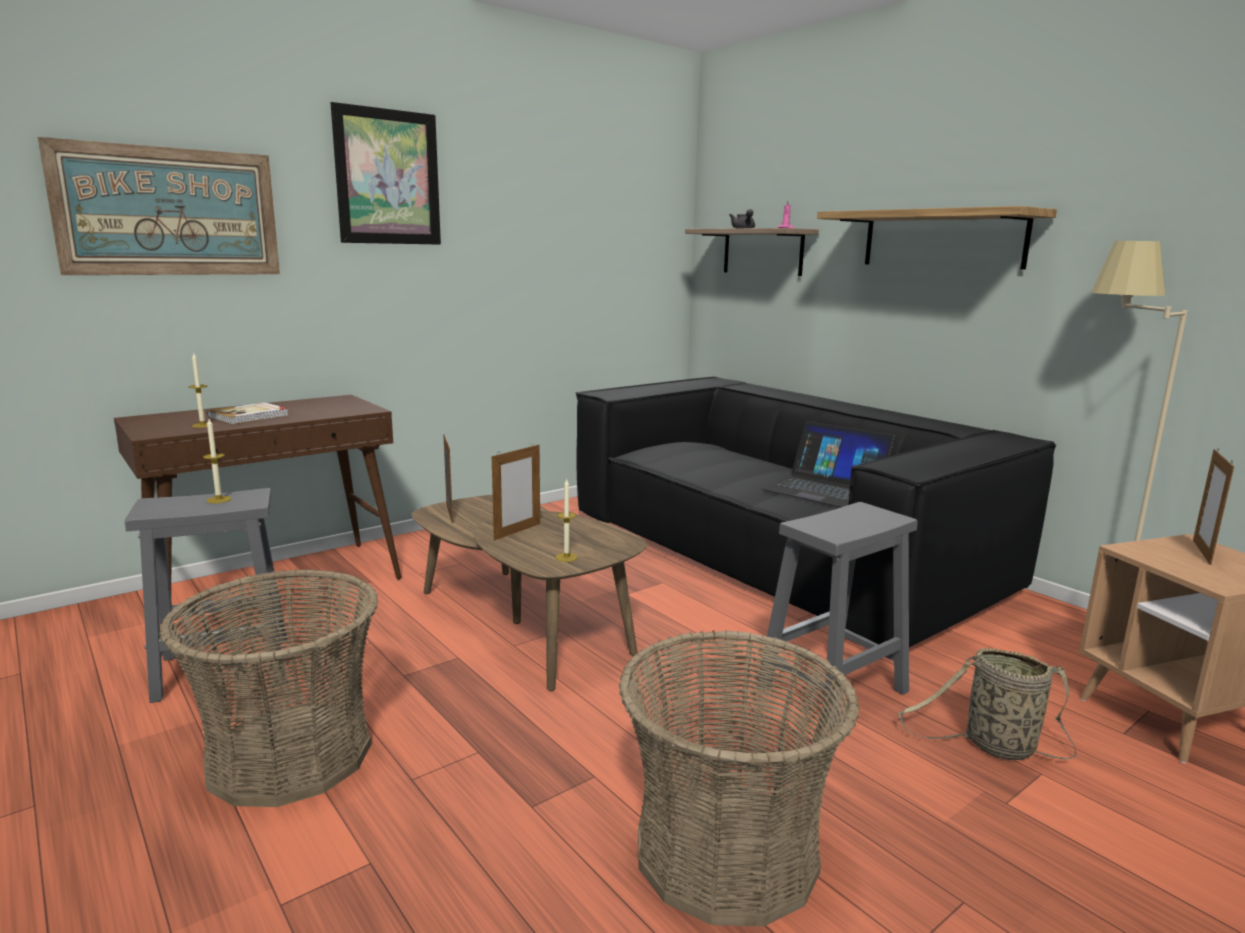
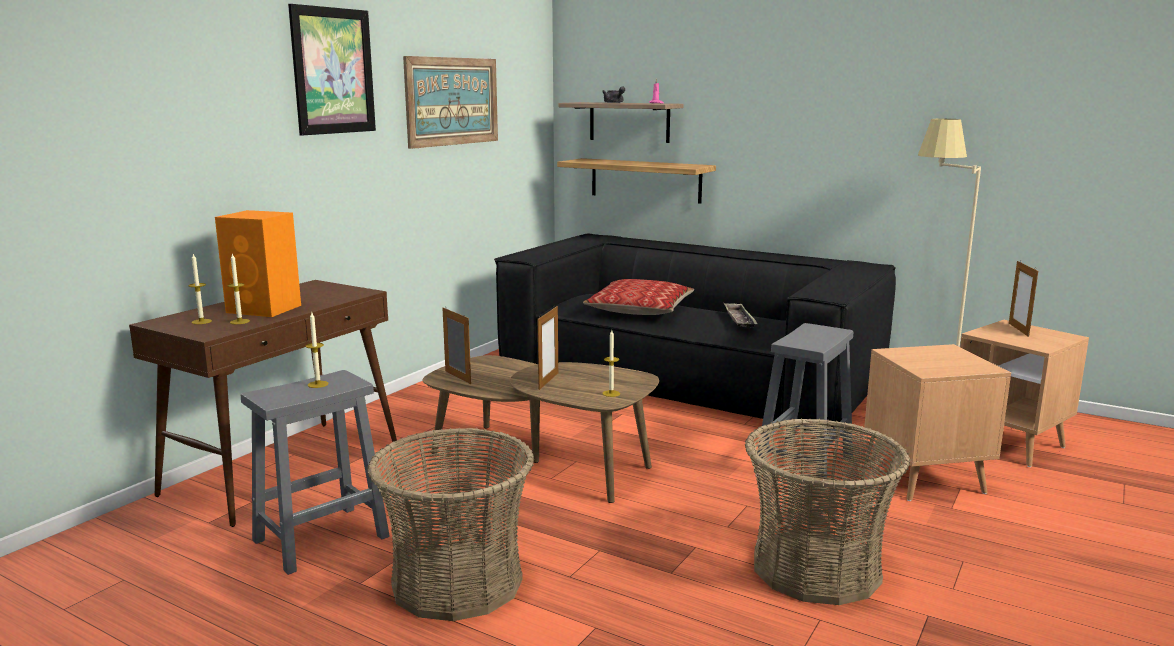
camera: 20 degrees left, 0 degrees up
(169, 212) = (165, 117): picture -> picture (452, 101)
(172, 421) = (201, 321): none -> candle
(249, 416) = (265, 309): book -> orange speaker
(721, 464) = (640, 309): none -> pillow
(825, 489) = (739, 319): laptop -> tray
(942, 239) = (793, 113): shelf -> shelf (645, 180)
(994, 746) = (924, 479): basket -> brown side table

